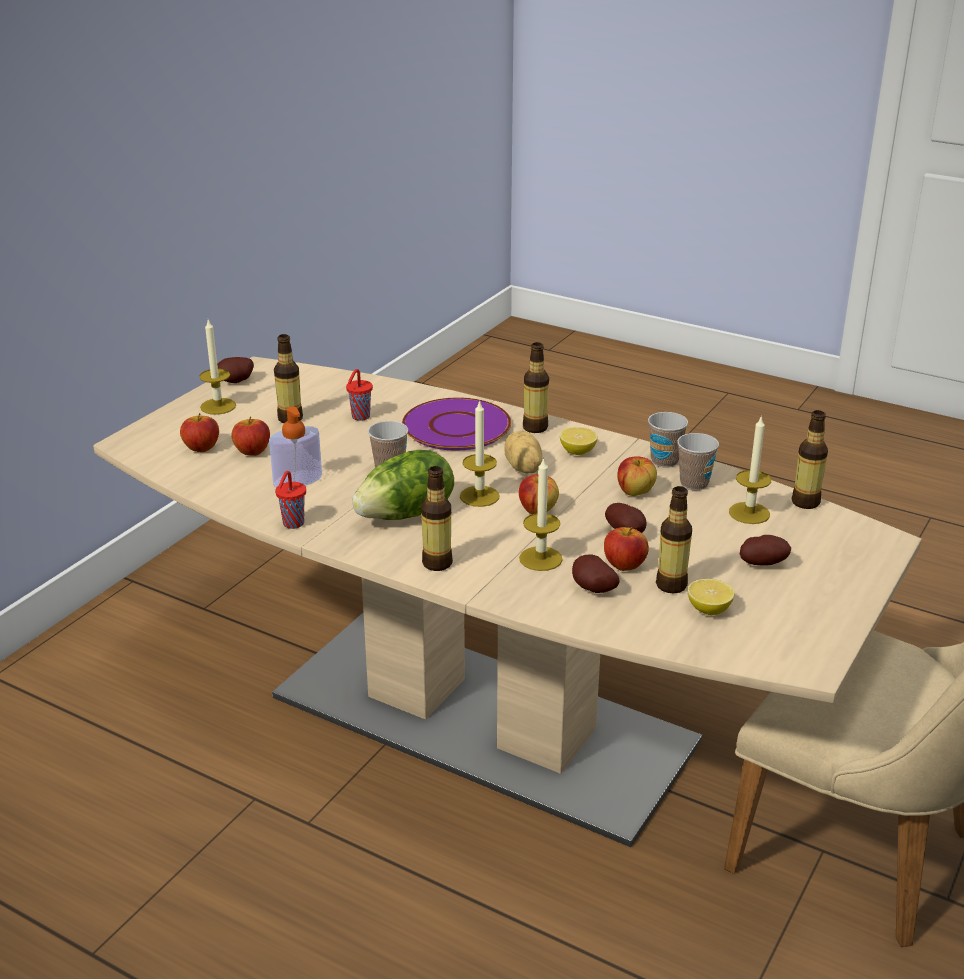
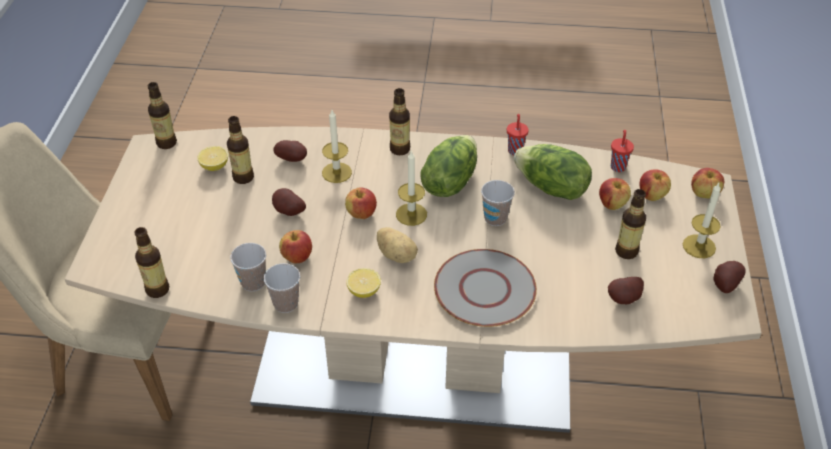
camera: 155 degrees right, 15 degrees up
(297, 480) = (551, 188): soap dispenser -> lettuce
(360, 417) = (573, 273): red cup -> red cup (618, 166)
(456, 427) = (484, 289): purple plate -> grey plate
(535, 427) = (417, 312): bottle -> bottle (166, 143)
(624, 565) = (279, 184): apple -> apple (704, 194)
(749, 513) = (202, 262): candle -> none
(762, 563) = (185, 214): potato -> potato (625, 300)

